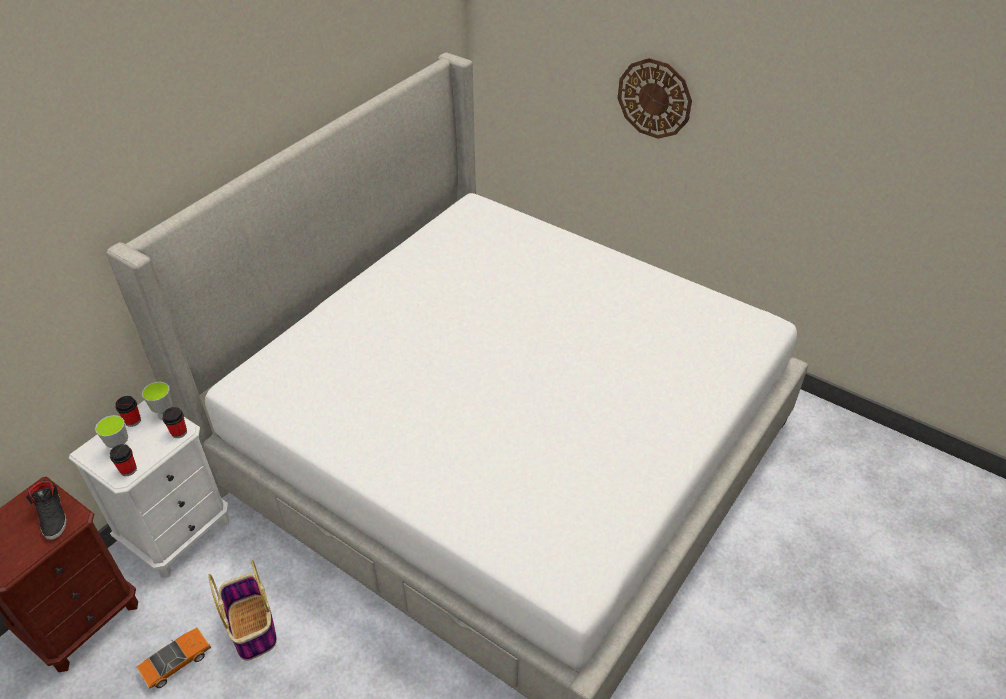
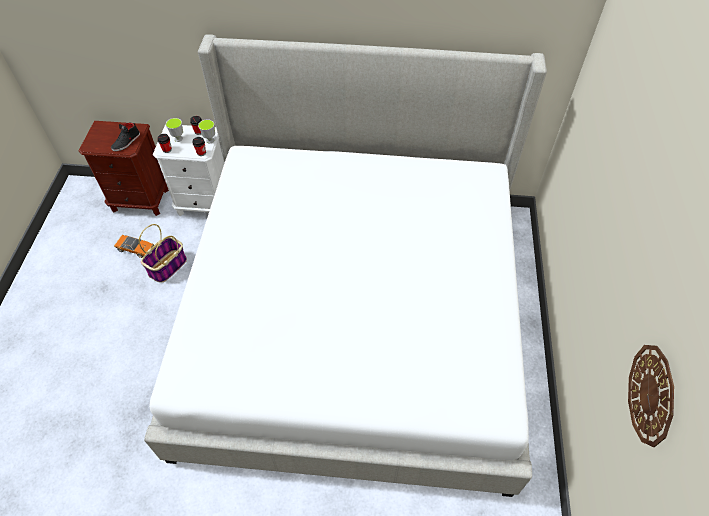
camera: 60 degrees right, 10 degrees up
(654, 98) = (613, 195): wall clock -> wall clock (651, 394)

